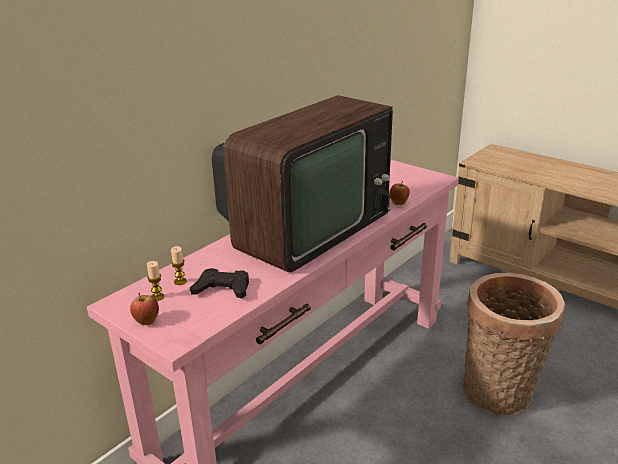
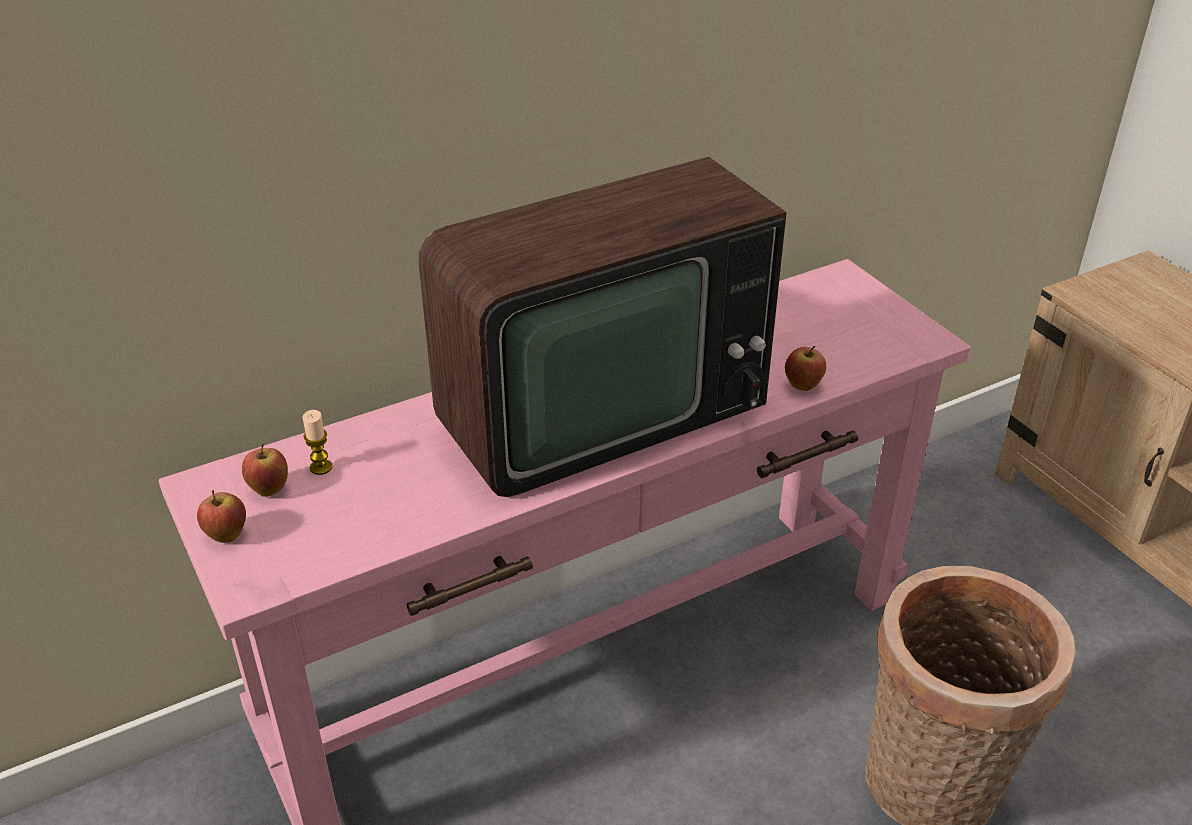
camera: 20 degrees right, 10 degrees up
(157, 297) = (269, 490): candle -> apple
(222, 289) = (377, 501): black game controller -> none

